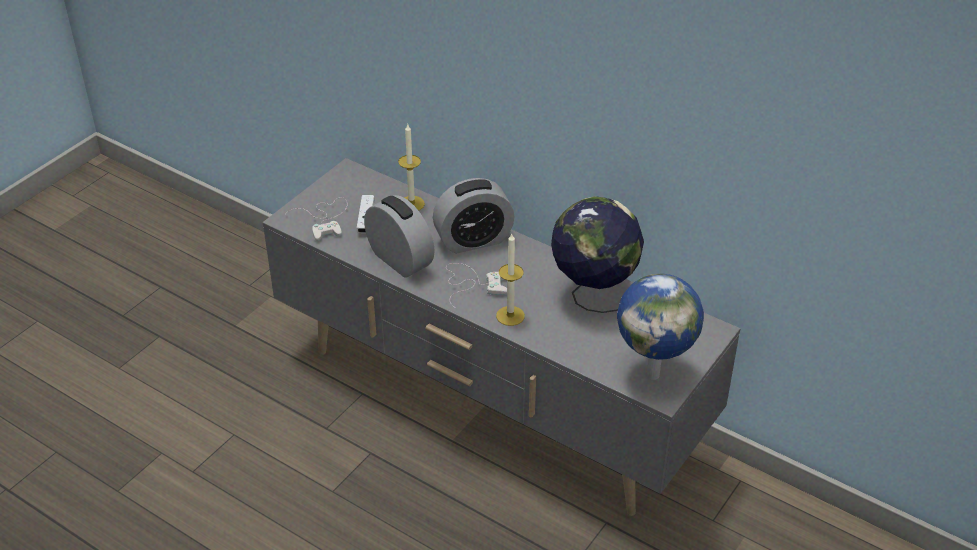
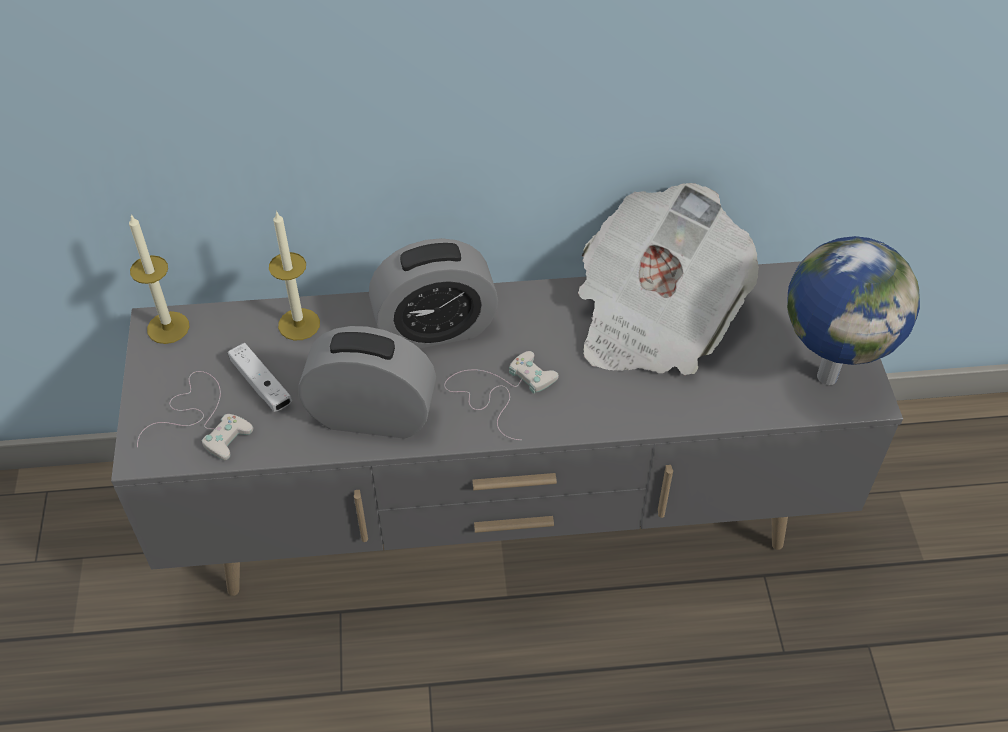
camera: 40 degrees left, 10 degrees up
(473, 240) = (435, 328): alarm clock -> alarm clock turned 45 degrees clockwise
(510, 316) = (593, 406): candle -> candle (168, 327)
(593, 295) = (654, 316): globe -> newspaper

